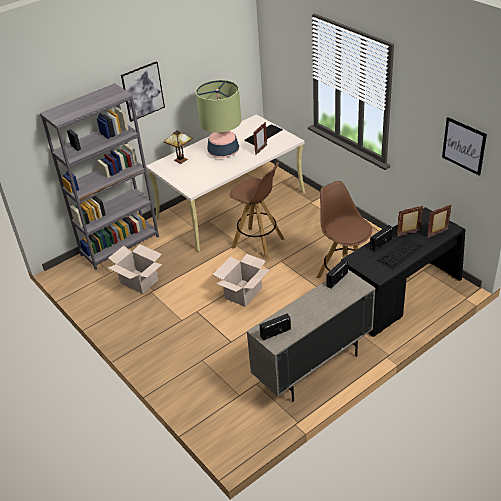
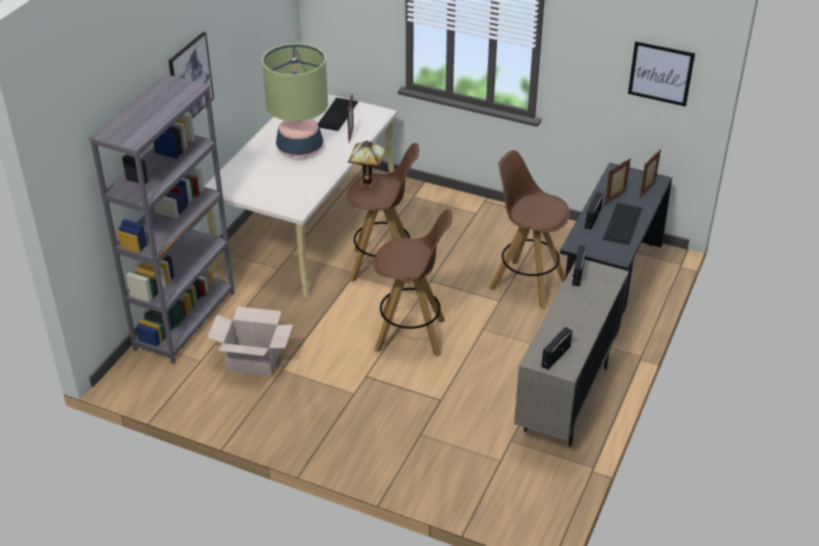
camera: 30 degrees left, 0 degrees up
(182, 160) = (248, 172): table lamp -> table lamp (369, 184)
(243, 293) = (411, 335): cardboard box -> brown stool

